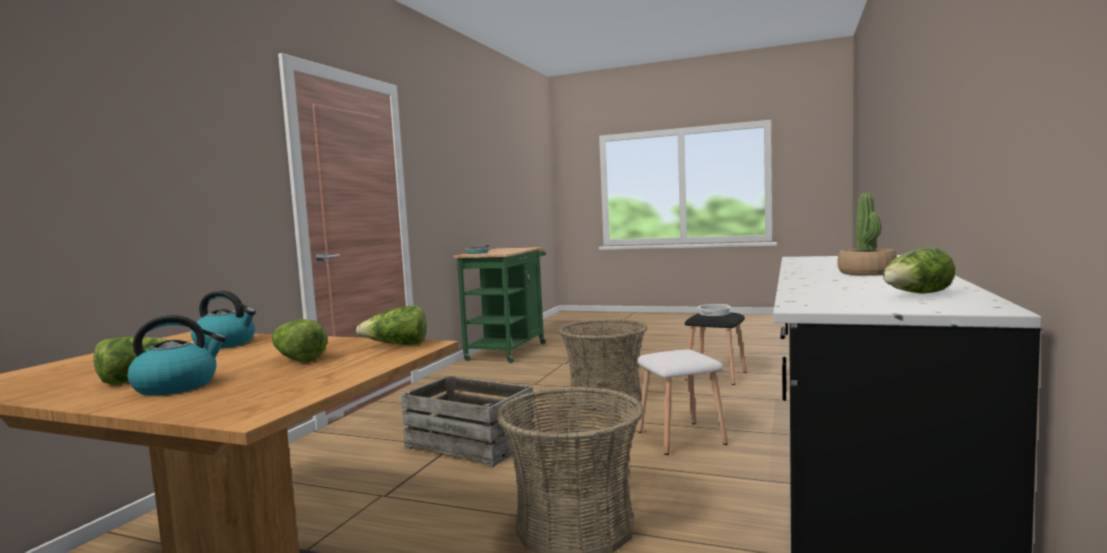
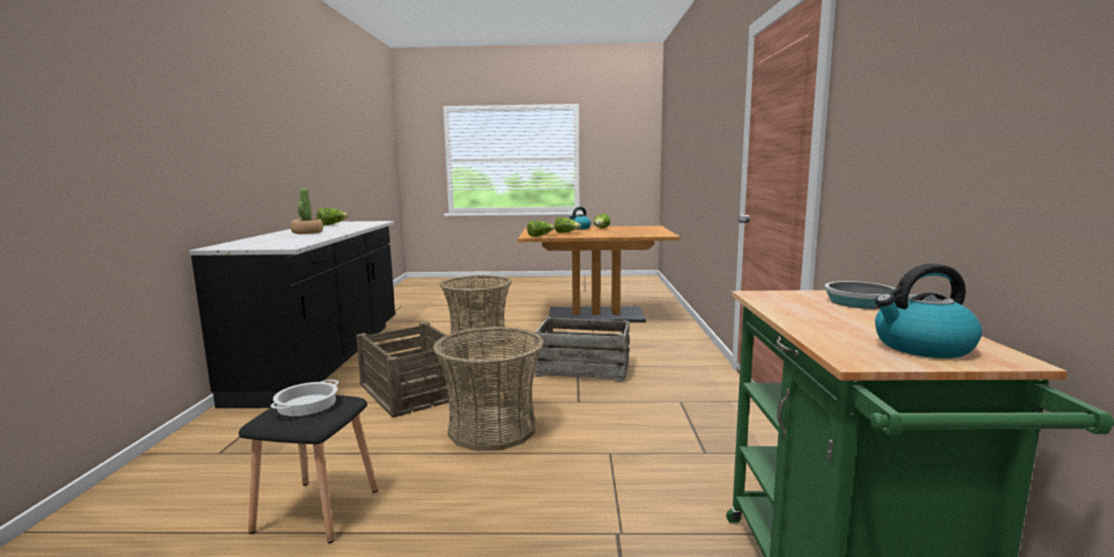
camera: 160 degrees right, 5 degrees up
(226, 344) = (624, 234): kettle -> kettle (922, 347)
(680, 438) = (414, 389): white stool -> crate

